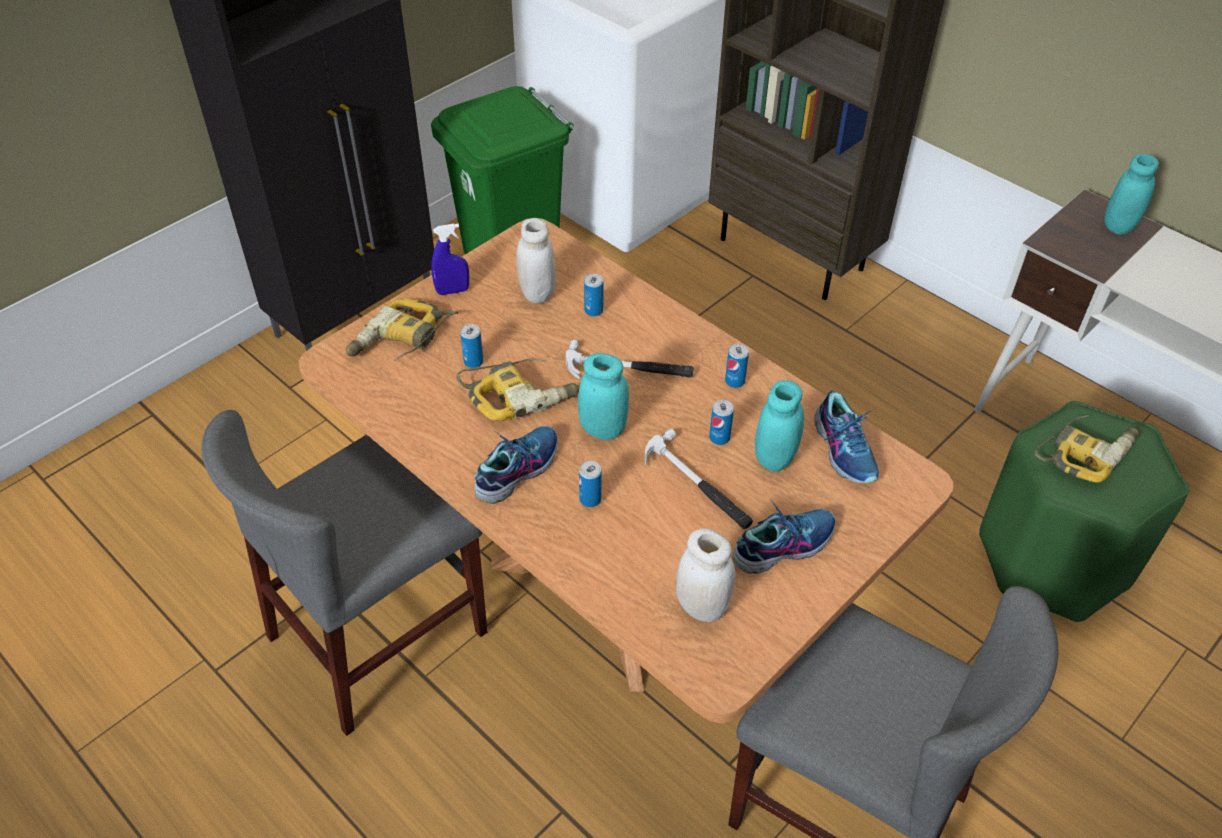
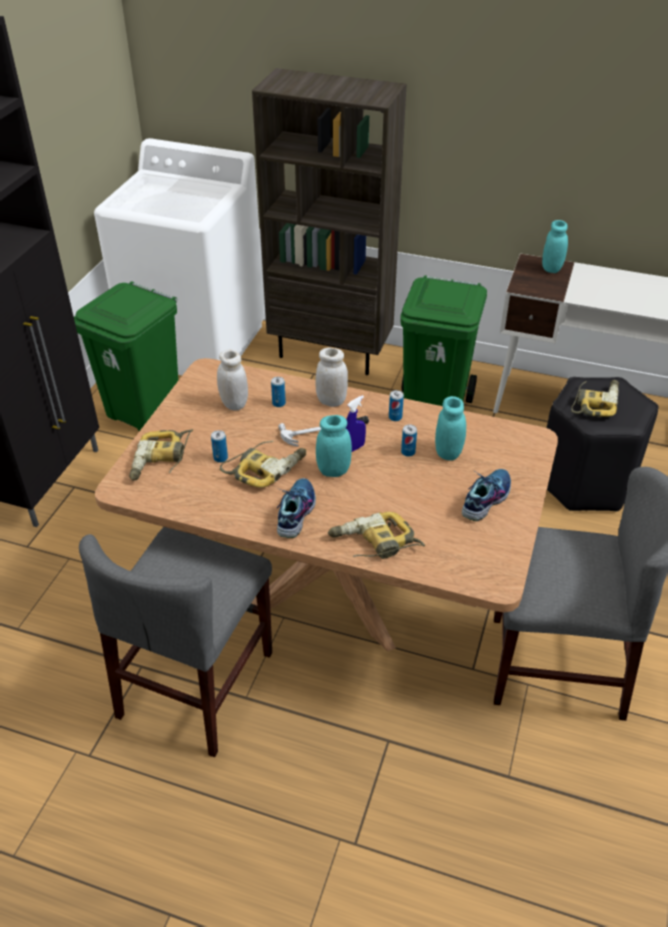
camera: 25 degrees left, 5 degrees down
(452, 291) = (175, 419): blue spray bottle -> blue spray bottle (354, 448)
(589, 553) = (374, 544): none -> power drill
(590, 499) = (354, 513): can -> none
(697, 485) = (413, 483): hammer -> none
(702, 606) = (462, 549): white jar -> white jar (331, 401)
(845, 449) = (485, 434): shoe -> none
(896, 371) = (435, 404): none -> green trash can
(1051, 559) = (584, 481): green stool -> black stool

